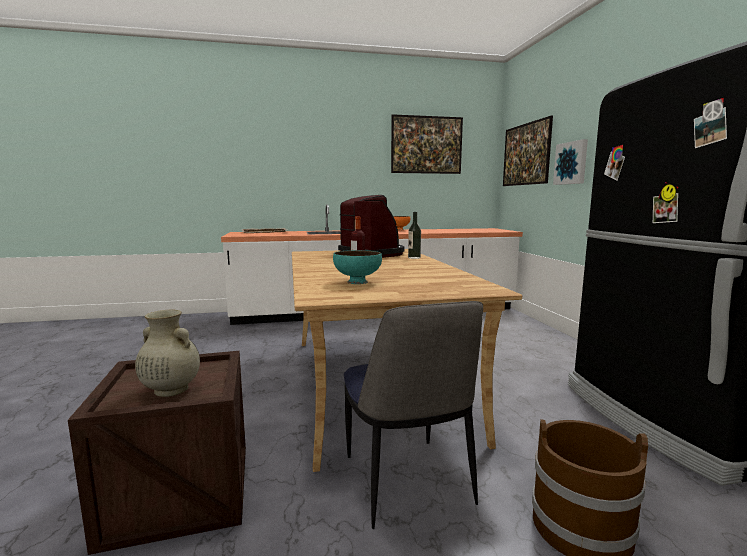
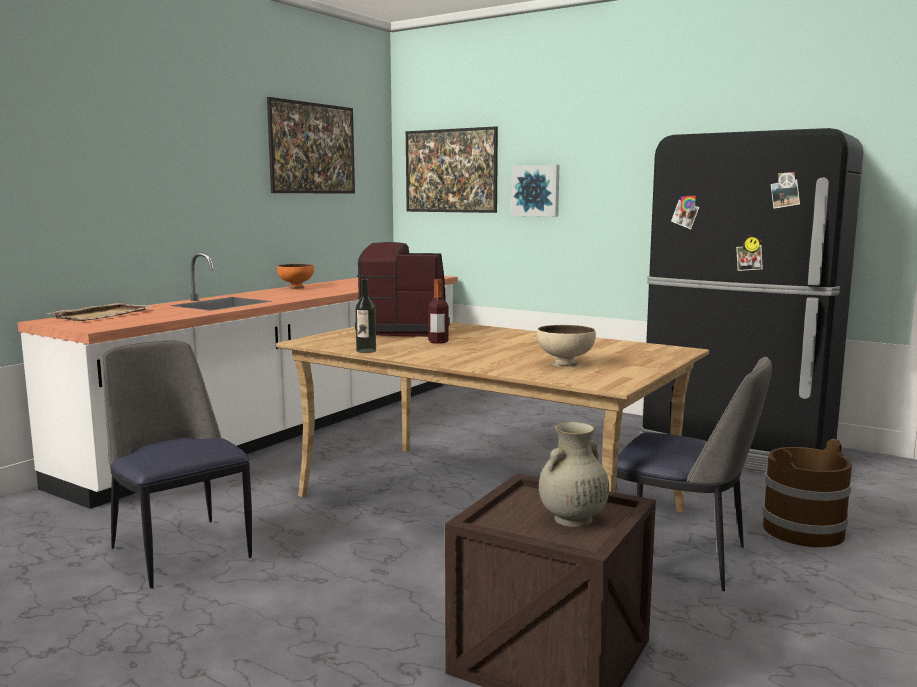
camera: 45 degrees left, 0 degrees up
(210, 352) = (180, 550): none -> chair
(357, 282) = (565, 364): turquoise bowl -> beige bowl
(414, 258) = (473, 328): bottle -> bottle (366, 351)

